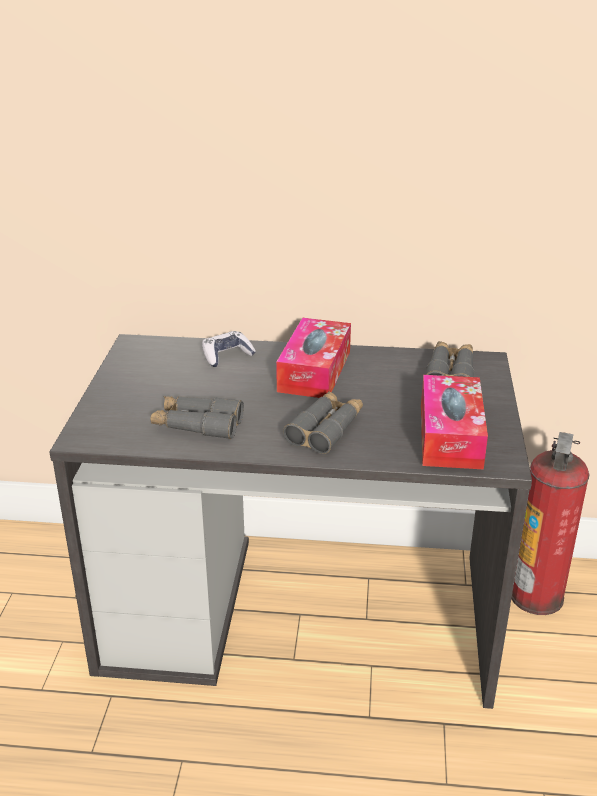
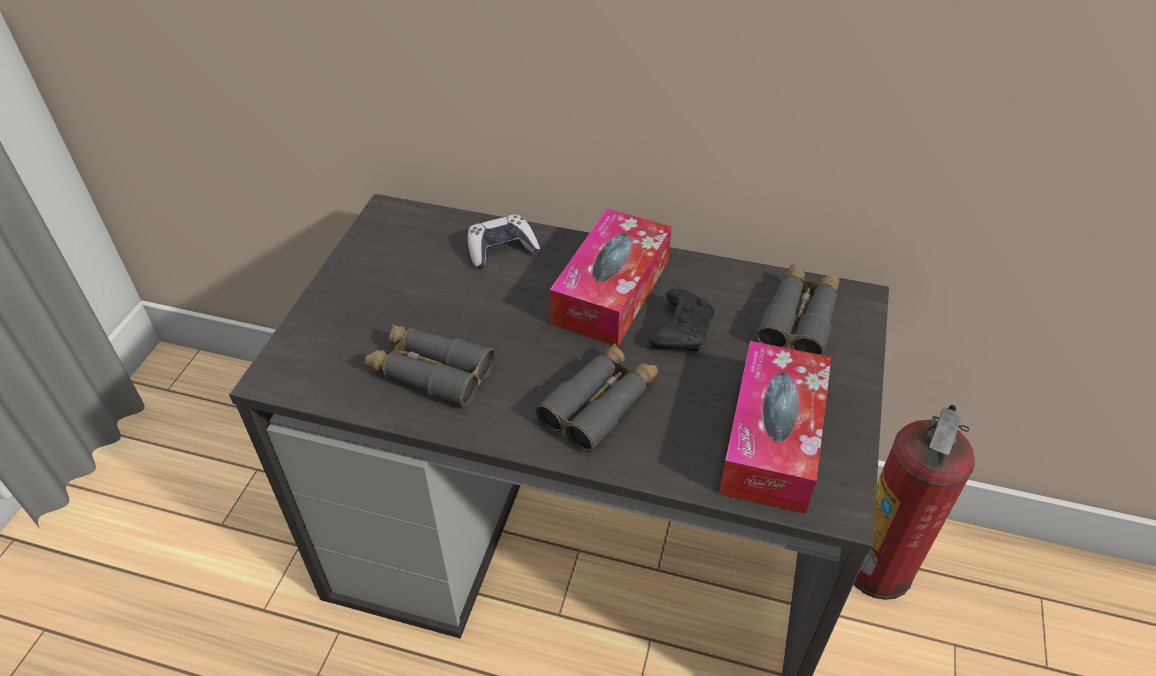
camera: 10 degrees right, 15 degrees up
(371, 386) = (681, 330): none -> black game controller

